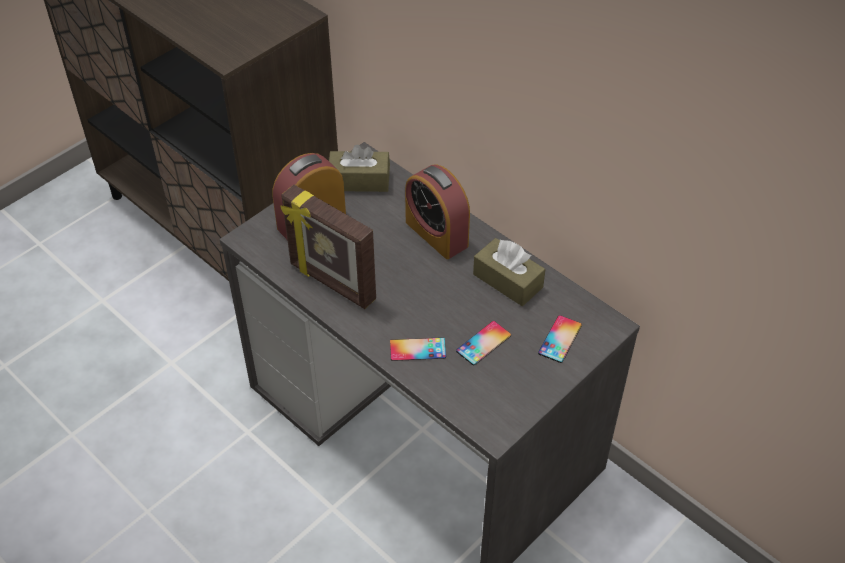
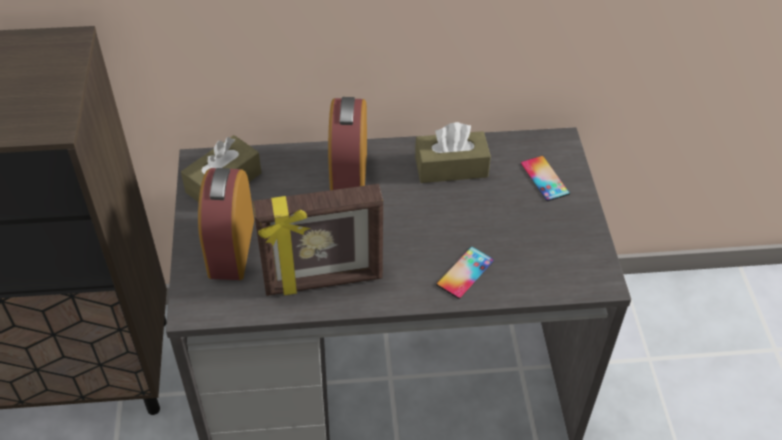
camera: 50 degrees left, 0 degrees up
(436, 234) = (349, 175): alarm clock -> alarm clock turned 90 degrees clockwise
(483, 343) = (502, 226): phone -> none

